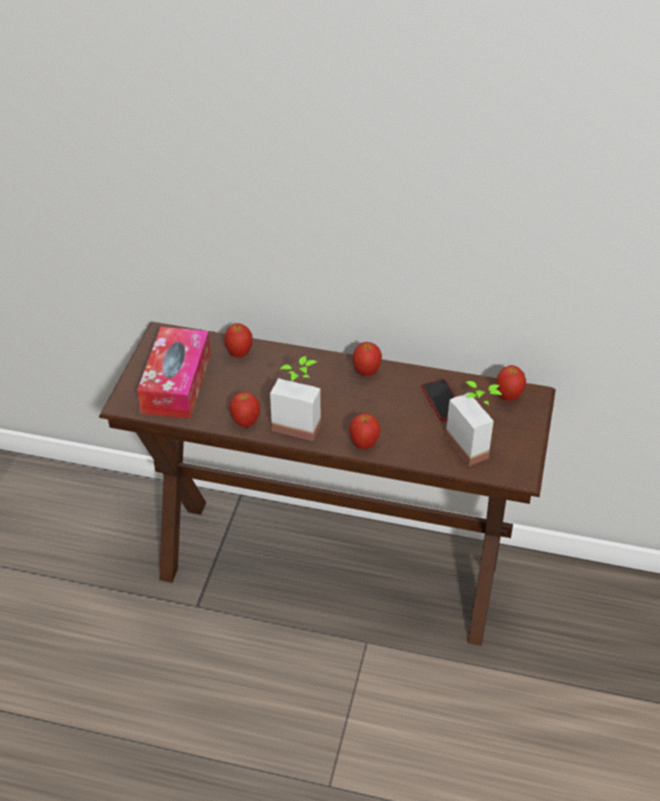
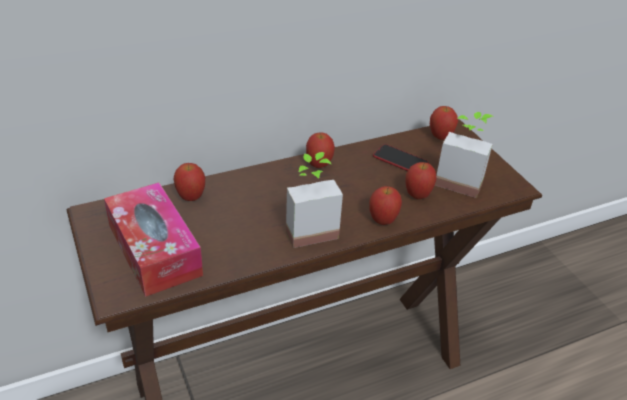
camera: 40 degrees left, 5 degrees down
(245, 423) = (262, 253): apple -> apple (417, 195)

